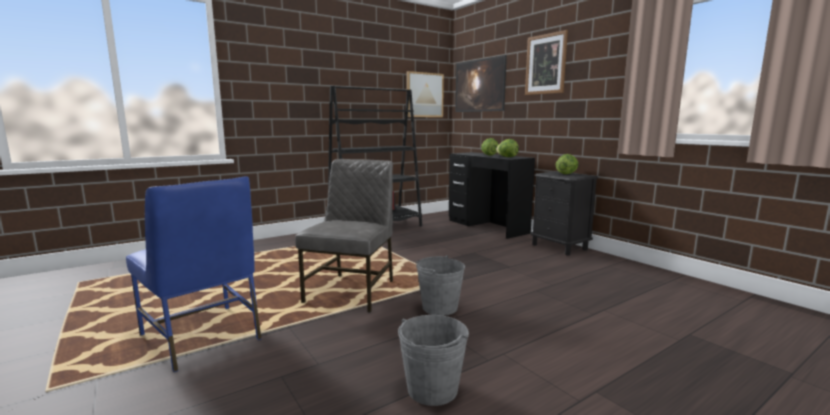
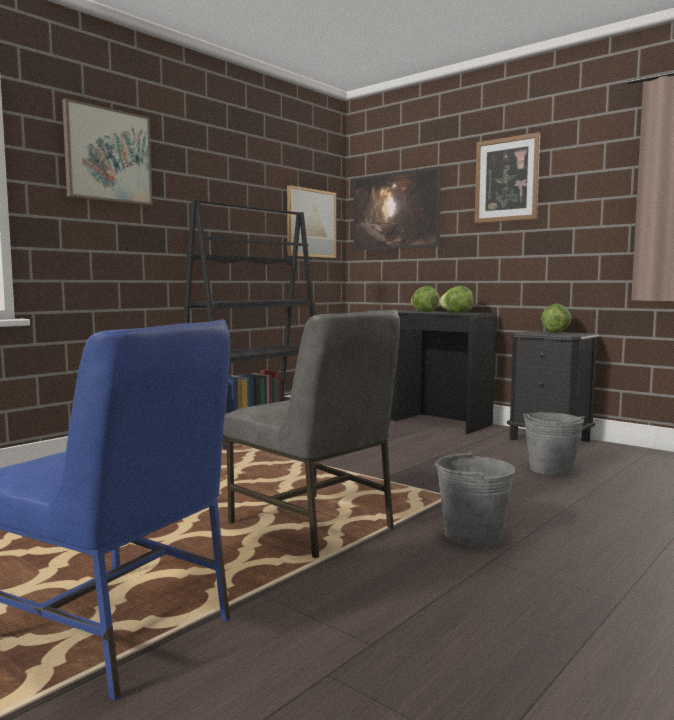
camera: 15 degrees left, 5 degrees down
(281, 61) = (108, 155): none -> picture
(352, 291) = (314, 526): grey chair -> grey chair turned 135 degrees clockwise
(432, 389) = (588, 654): grey bucket -> grey bucket (551, 469)

